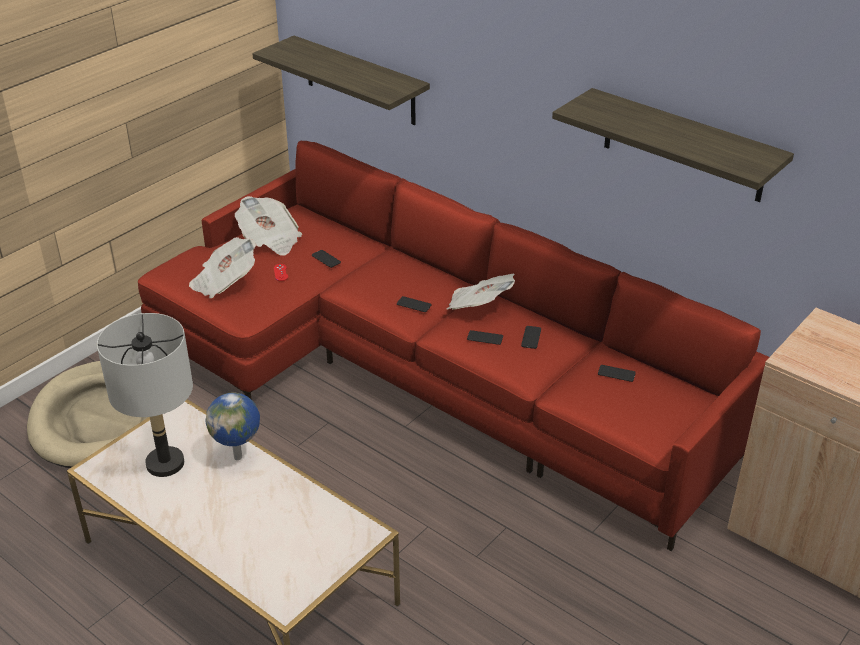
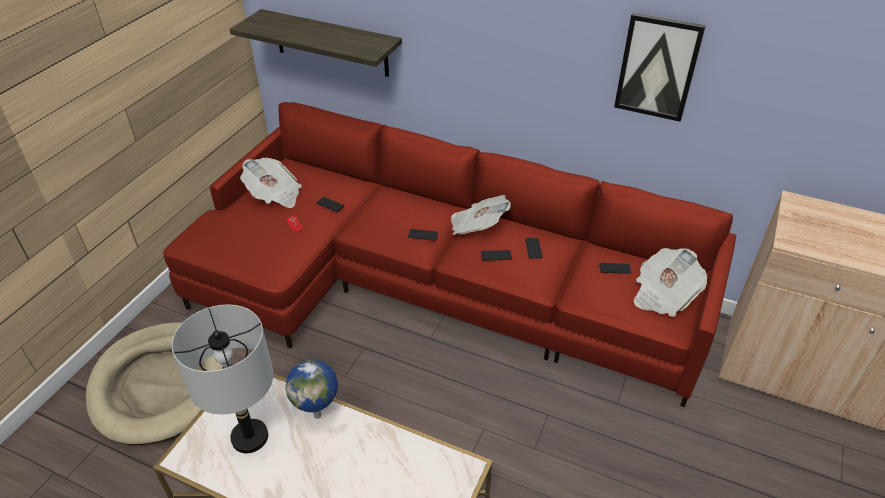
camera: 15 degrees left, 5 degrees up
(224, 282) = (247, 242): newspaper -> newspaper (663, 295)
(683, 146) = (657, 67): shelf -> picture

